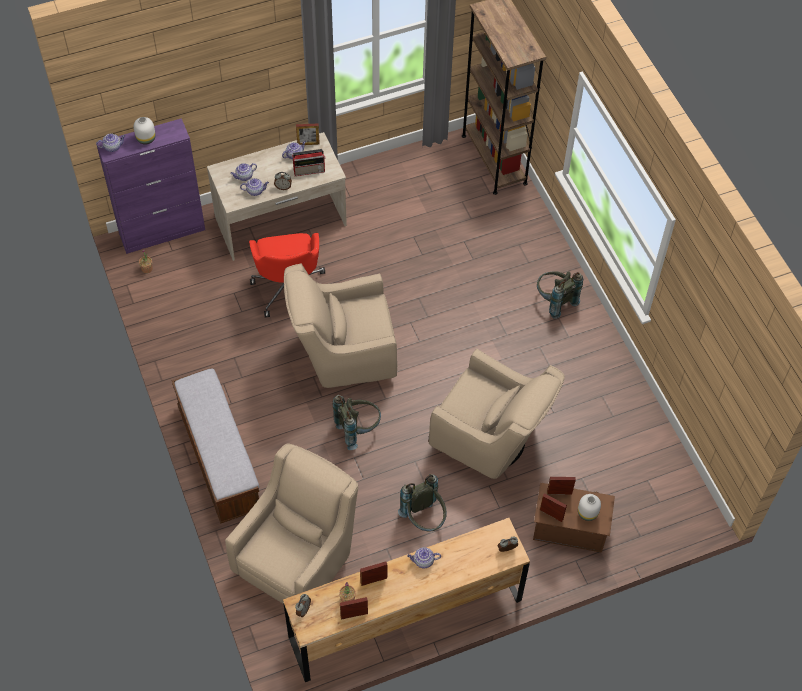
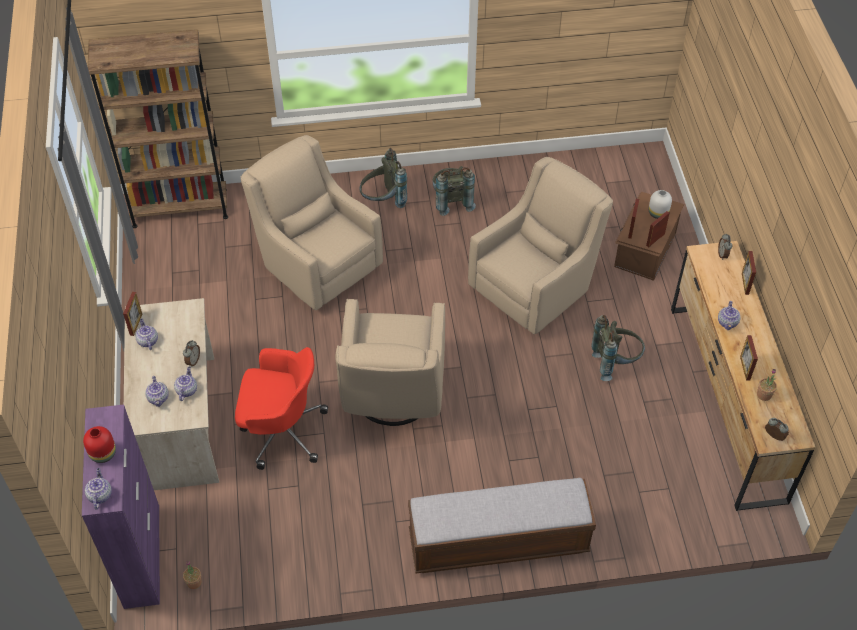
camera: 75 degrees left, 5 degrees down
(146, 139) = (104, 453): white vase -> red vase
(298, 557) = (641, 484): beige armchair -> beige armchair (316, 265)
(310, 170) = (178, 330): radio -> none
(354, 615) = (783, 392): picture frame -> picture frame (745, 283)
(358, 429) = (494, 399): grey backpack -> grey backpack (451, 201)

